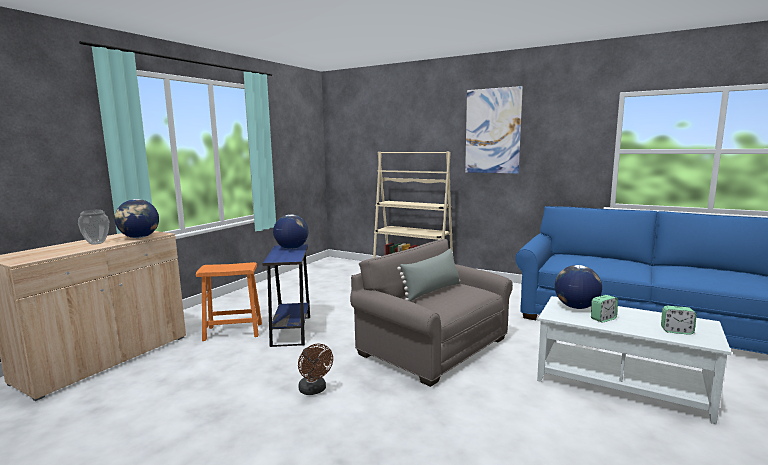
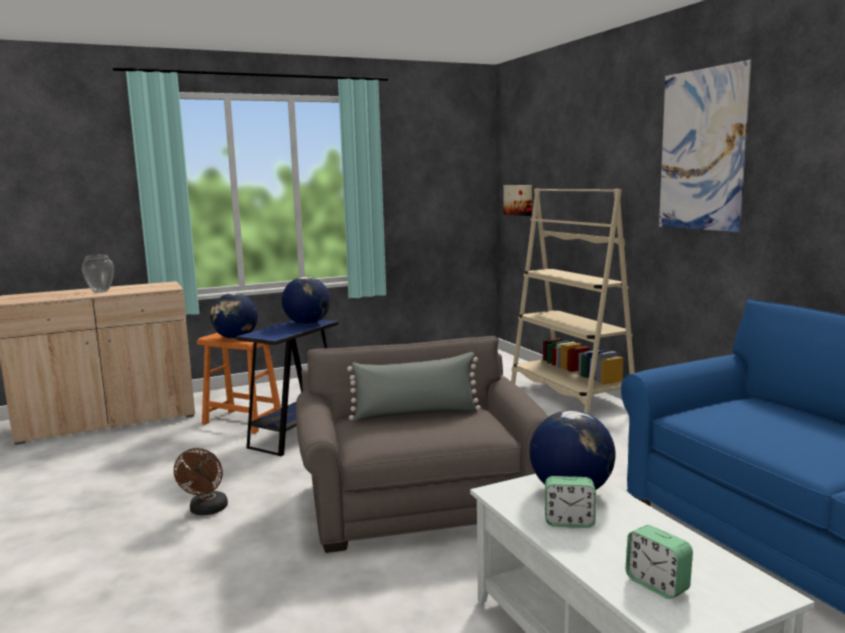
camera: 35 degrees right, 0 degrees up
(139, 237) = (144, 290): globe -> globe (236, 338)
(347, 159) = (519, 200): none -> picture

